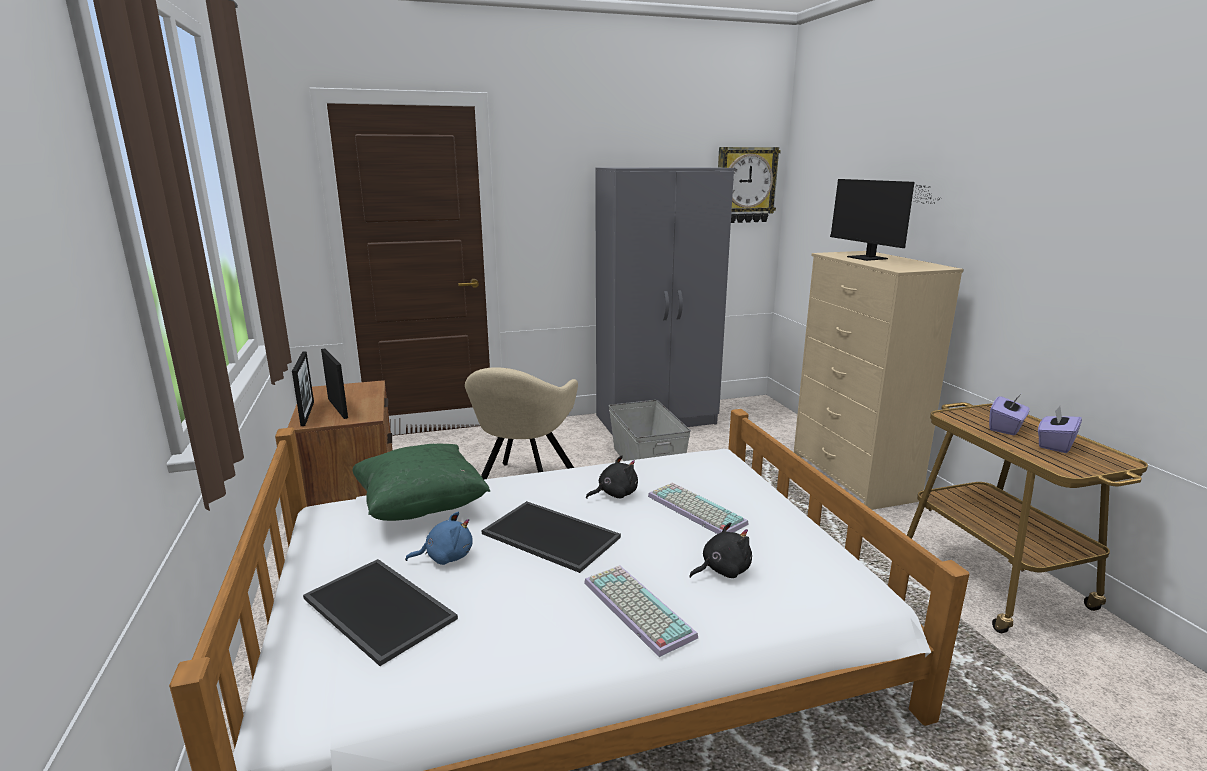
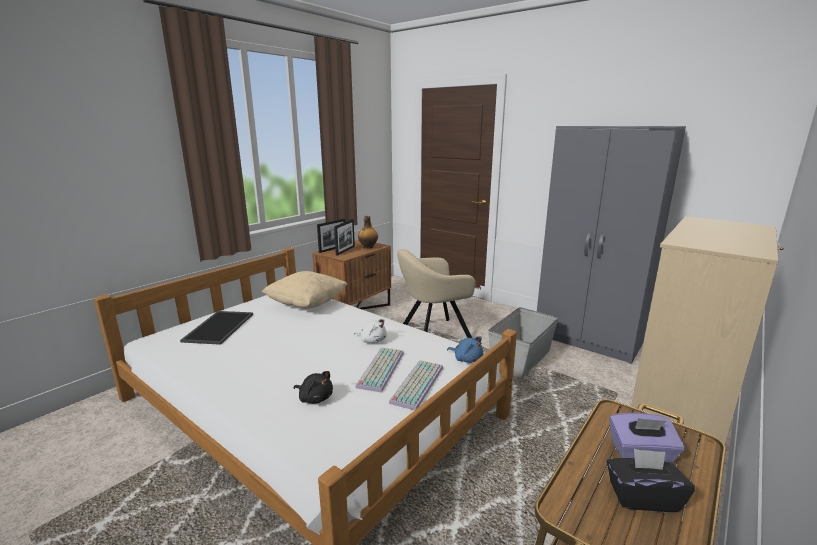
camera: 55 degrees right, 0 degrees up
(359, 392) = (368, 247): none -> bottle
(421, 507) = (306, 304): green pillow -> beige pillow
(446, 557) = (268, 324): blue plush toy -> blue plush toy (466, 359)
(548, 536) = (307, 339): tray -> none
(615, 494) = (372, 340): black plush toy -> white plush toy
(634, 609) = (254, 382): keyboard -> keyboard (416, 383)
(745, 185) = (741, 145): wall clock -> none
(869, 258) = (714, 230): monitor -> none
(1054, 444) = (642, 497): purple tissue box -> black tissue box

